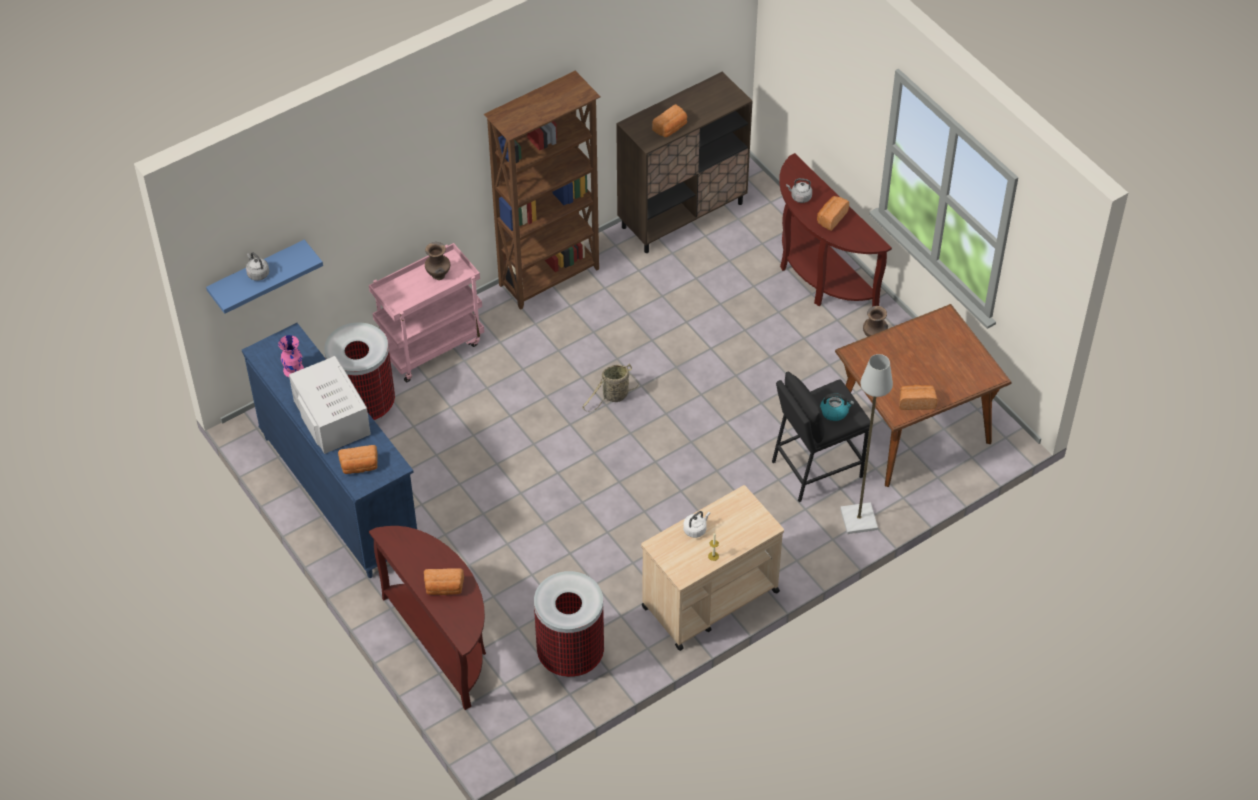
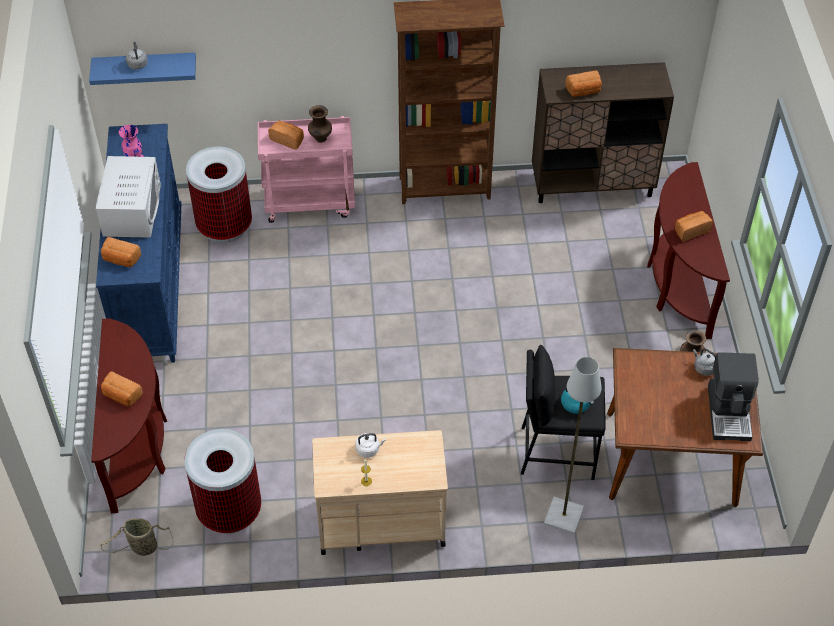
camera: 30 degrees right, 0 degrees up
(614, 396) = (426, 308): basket -> basket (142, 547)
(800, 197) = (675, 201): grey kettle -> grey kettle (703, 368)
(916, 402) = (655, 430): bread -> bread (288, 140)
(964, 360) = (730, 412): none -> coffee machine

